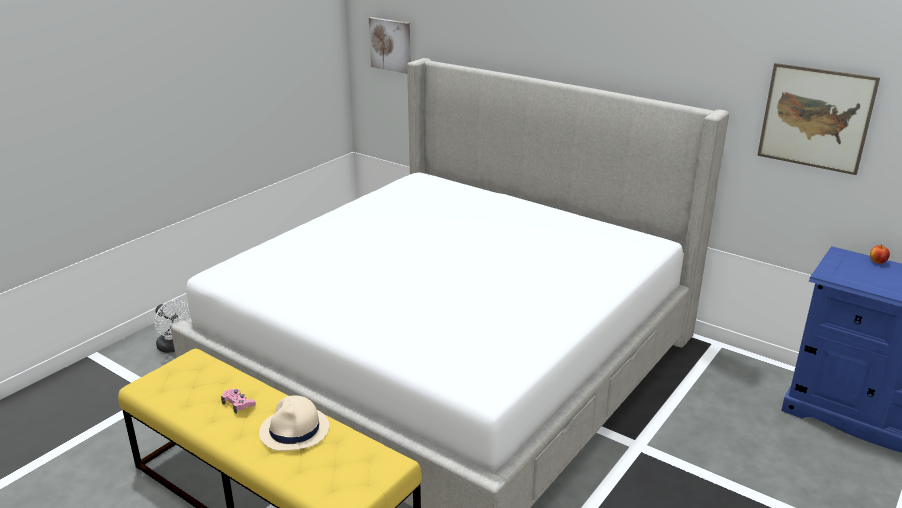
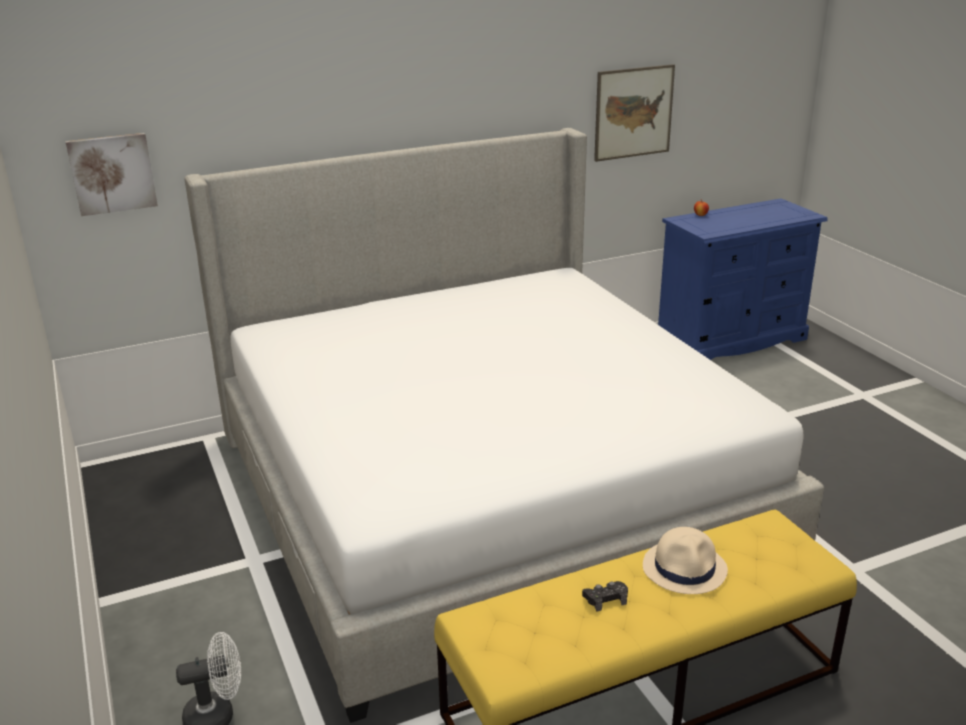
camera: 60 degrees left, 0 degrees up
(238, 404) = (605, 599): pink game controller -> black game controller

